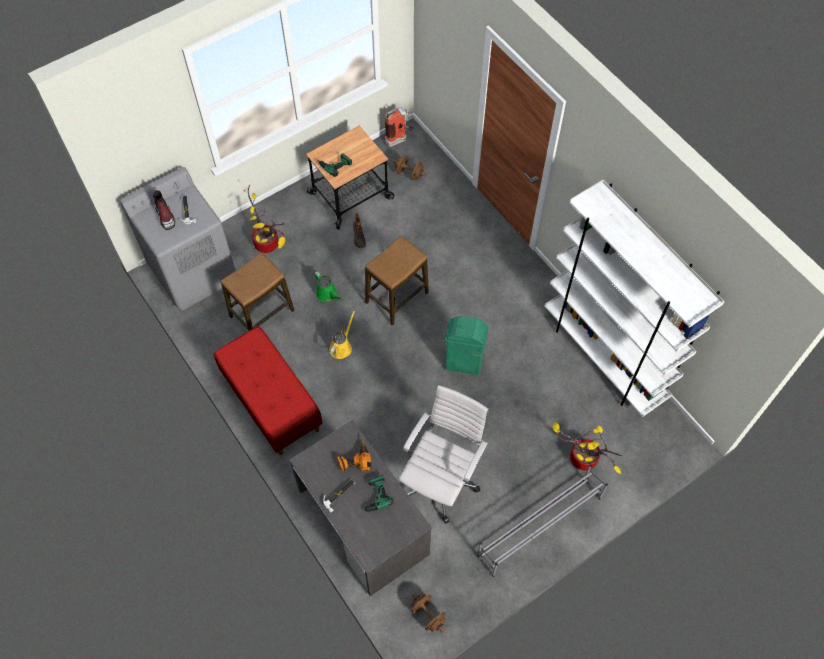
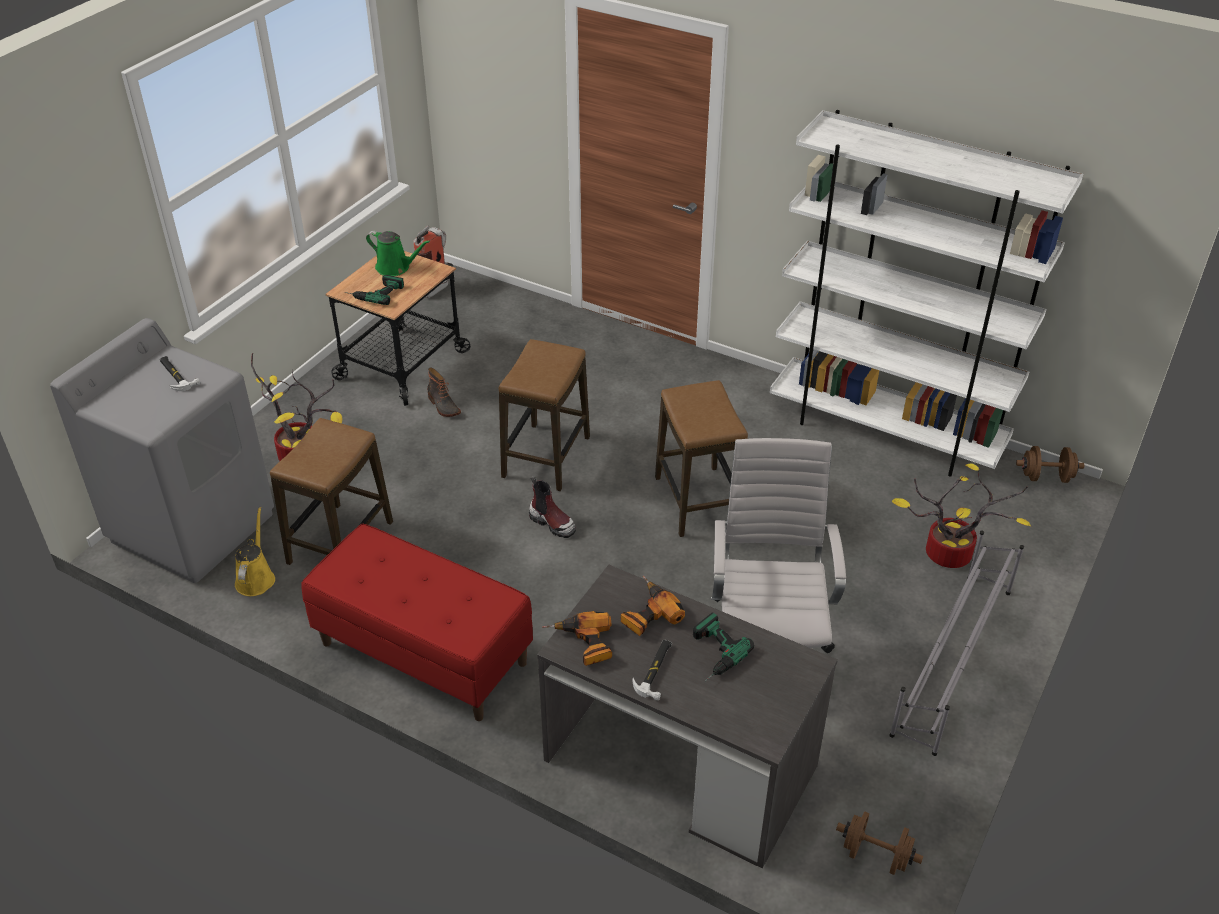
camera: 25 degrees left, 20 degrees down
(166, 216) = (142, 392): boot -> boot (552, 523)
(314, 464) = (584, 644): none -> power drill
(328, 294) = (436, 486): green watering can -> green watering can (395, 268)
(341, 347) = (497, 542): yellow watering can -> yellow watering can (256, 578)
(409, 174) = (475, 318): brown dumbbell -> brown dumbbell (1046, 477)
(464, 363) = (698, 501): green trash can -> stool

